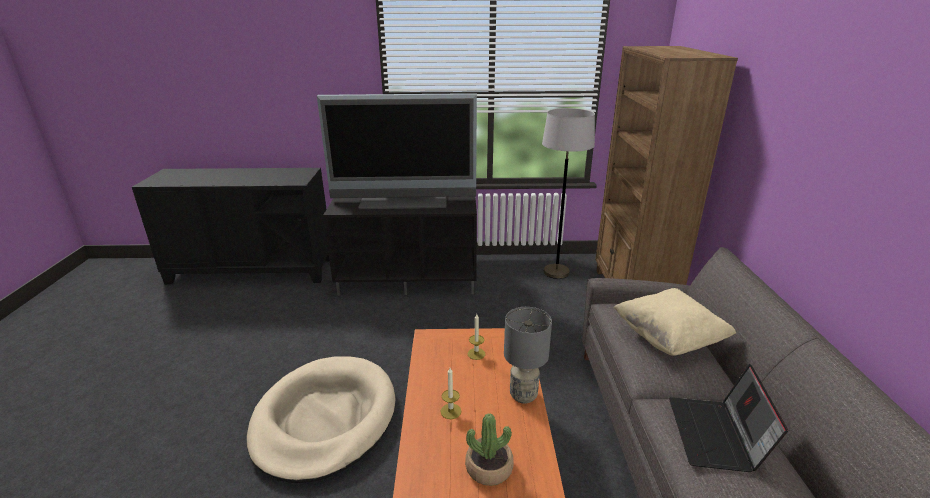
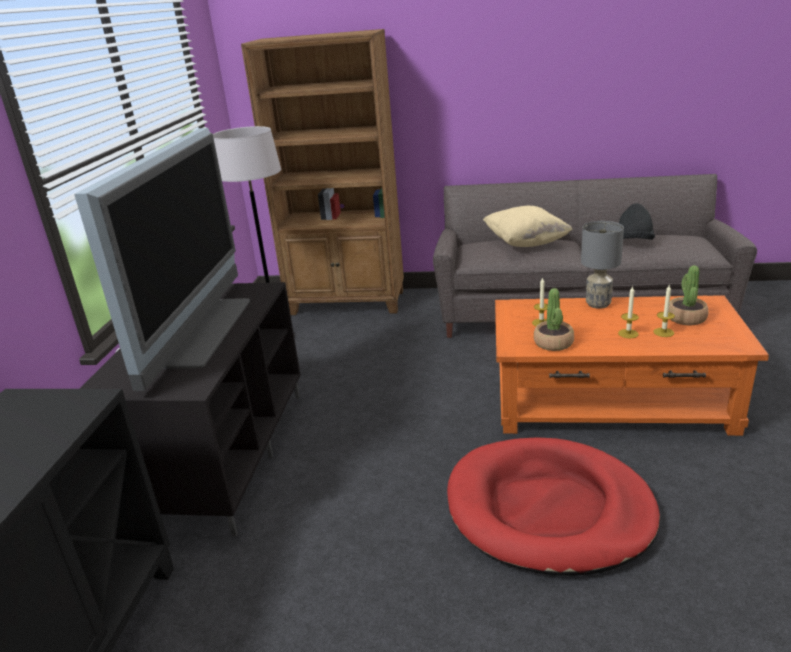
camera: 80 degrees left, 0 degrees up
(325, 420) = (548, 510): beige dog bed -> red dog bed
(434, 359) = (553, 343): none -> potted plant
(452, 440) = (663, 332): none -> candle
(716, 436) = (634, 242): laptop -> black hat

